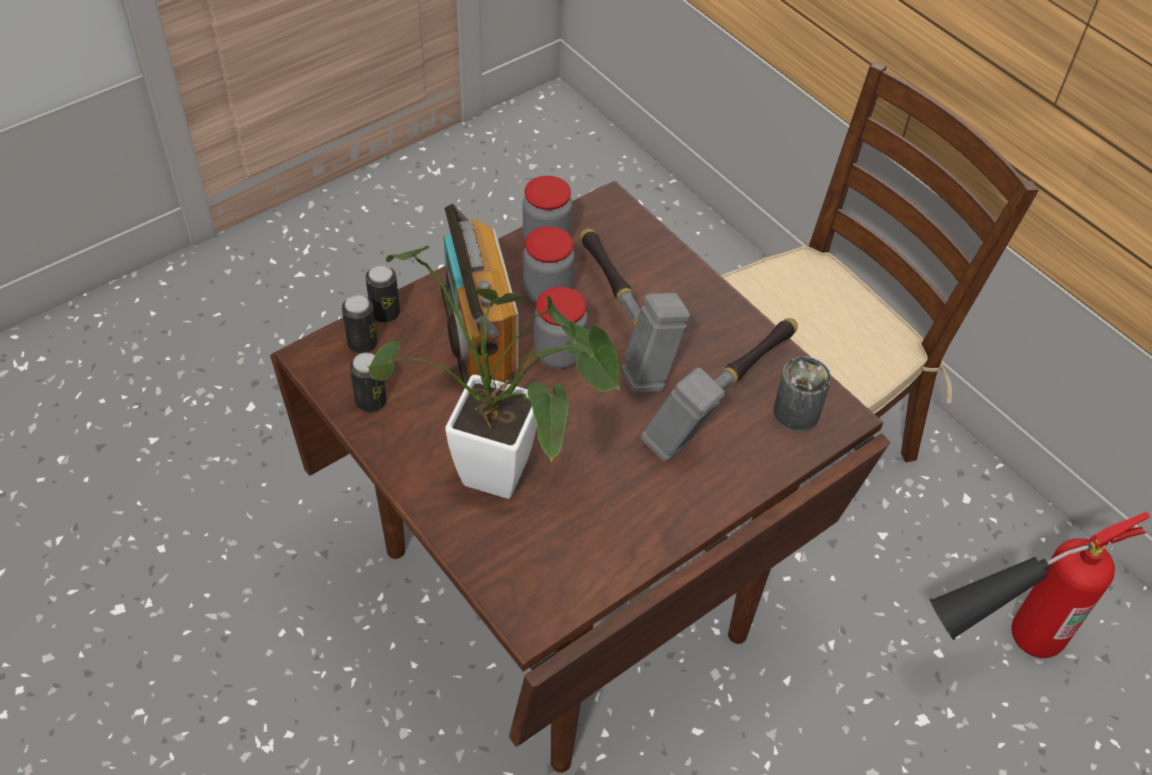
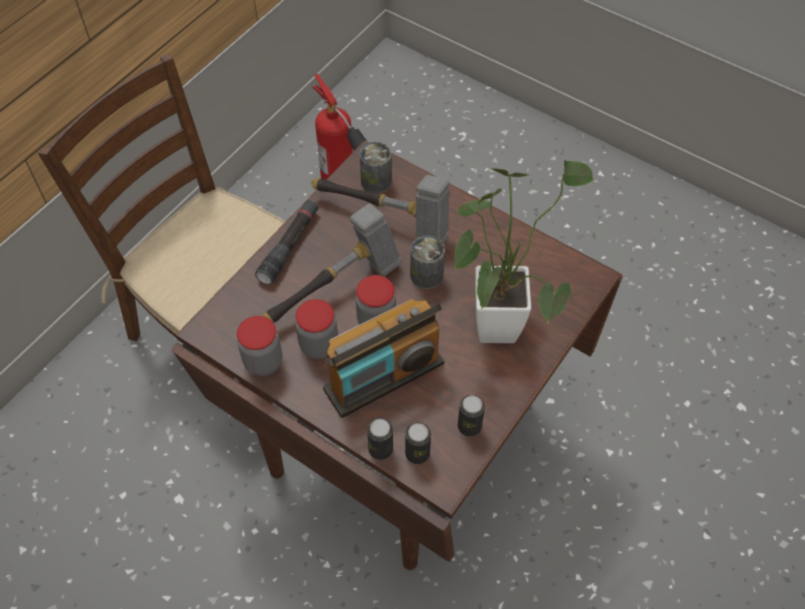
camera: 105 degrees left, 5 degrees up
(611, 424) = (426, 275): none -> can
(708, 298) = (289, 246): none -> black flashlight

